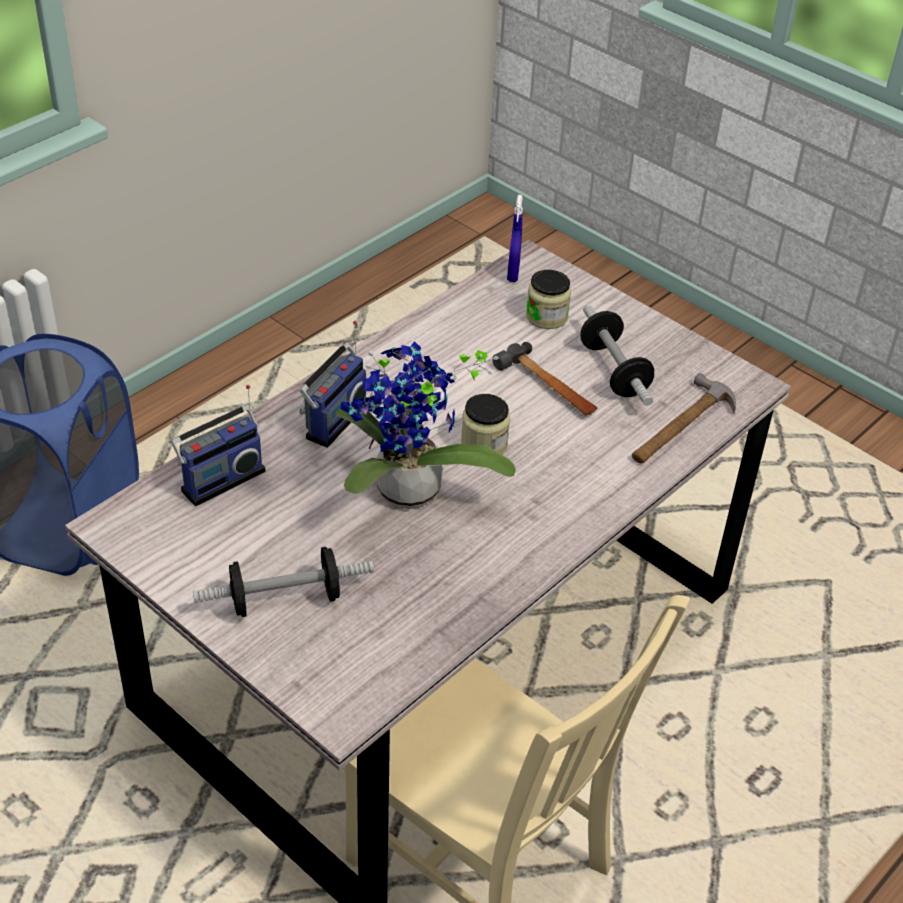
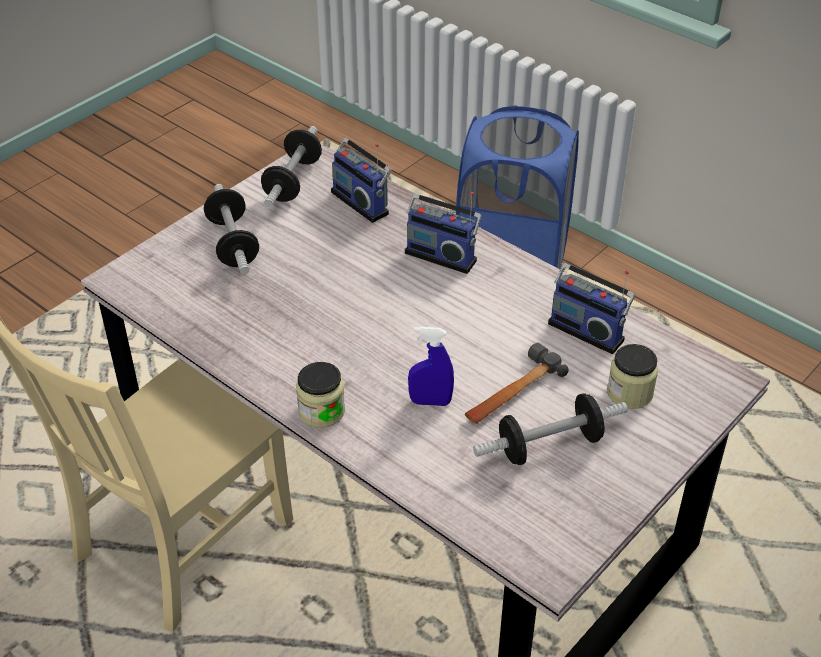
camera: 90 degrees right, 0 degrees up
(161, 542) = (293, 181): none -> dumbbell
(406, 496) = (348, 302): potted plant -> none
(461, 330) = (587, 330): none -> radio
(484, 444) = (420, 348): jar -> jar (321, 411)
(513, 274) = (698, 366): blue spray bottle -> blue spray bottle (430, 402)
(680, 427) = (466, 497): hammer -> none

